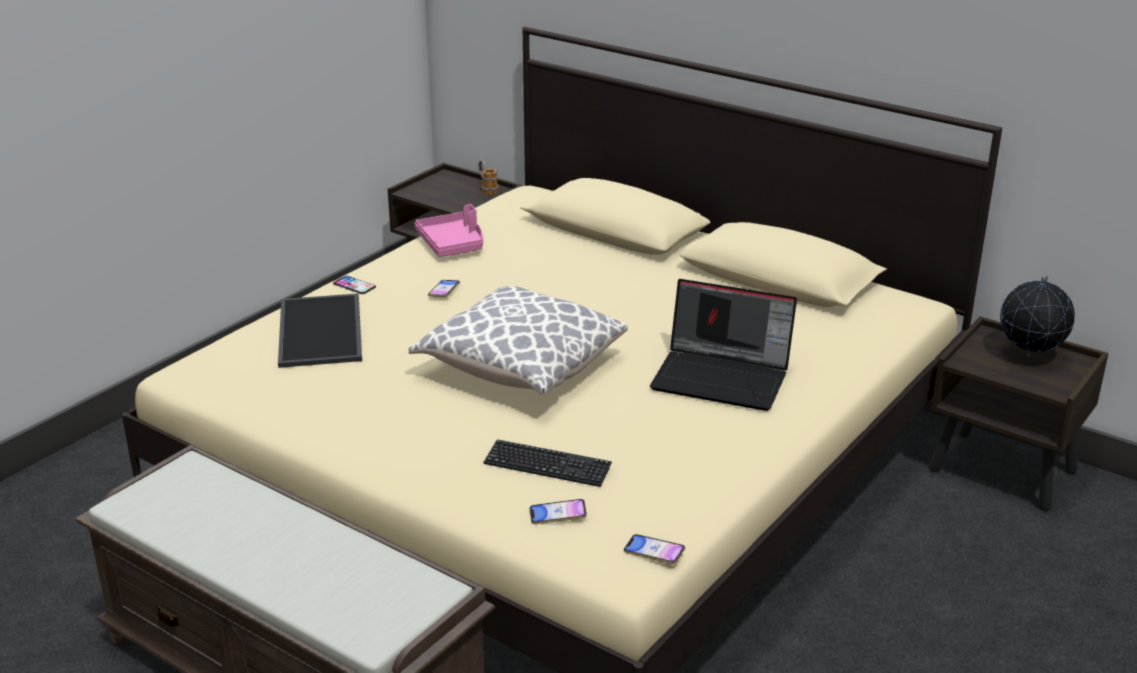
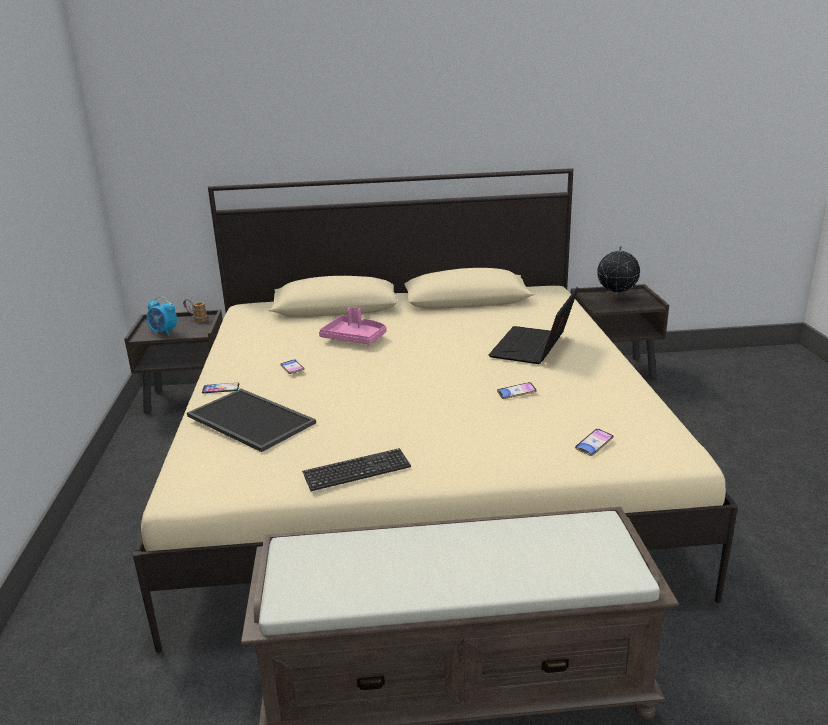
camera: 40 degrees left, 5 degrees down
(435, 194) = (164, 332): none -> alarm clock
(453, 244) = (248, 345): pink tray -> pink tray (355, 338)
(520, 368) = (420, 386): pillow -> none
(547, 465) = (536, 425): keyboard -> keyboard (357, 471)
(654, 552) = (673, 437): phone -> phone (516, 393)
(723, 377) = (533, 348): laptop -> laptop turned 135 degrees clockwise

